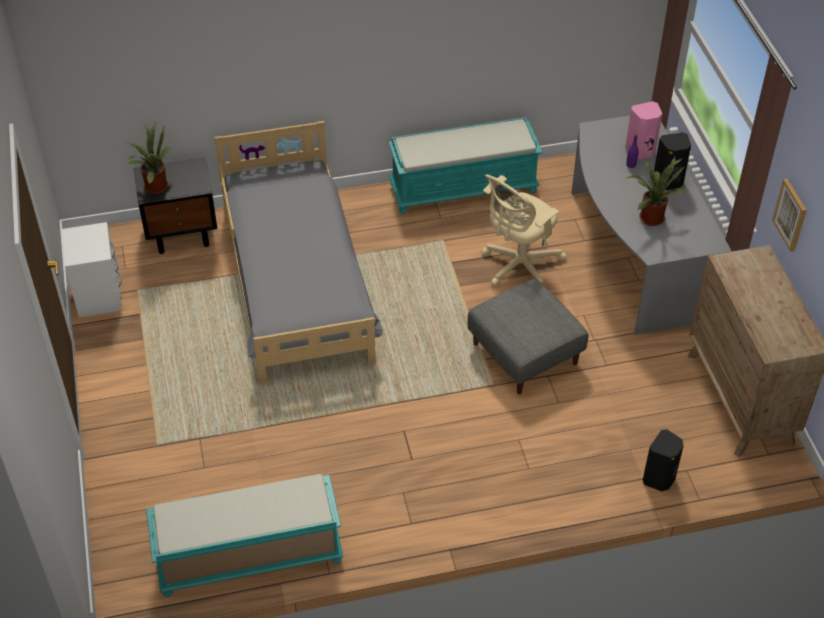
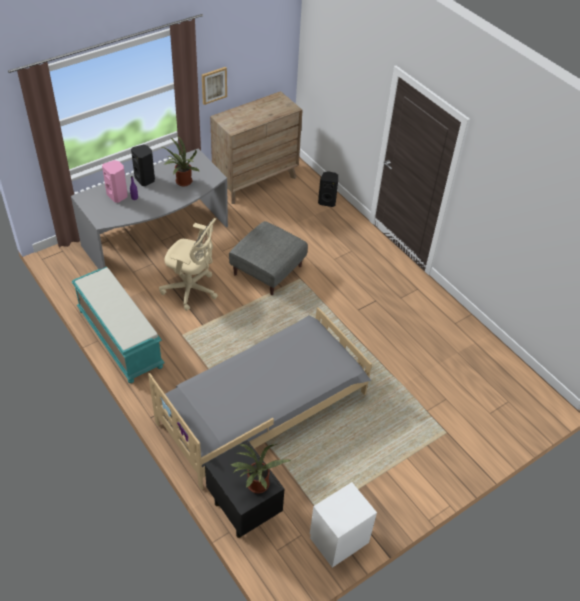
camera: 115 degrees left, 0 degrees up
(248, 557) = (487, 352): turquoise bench -> none

